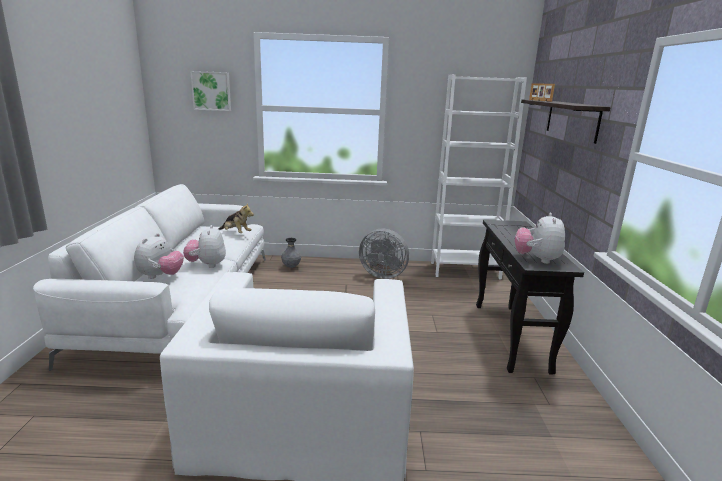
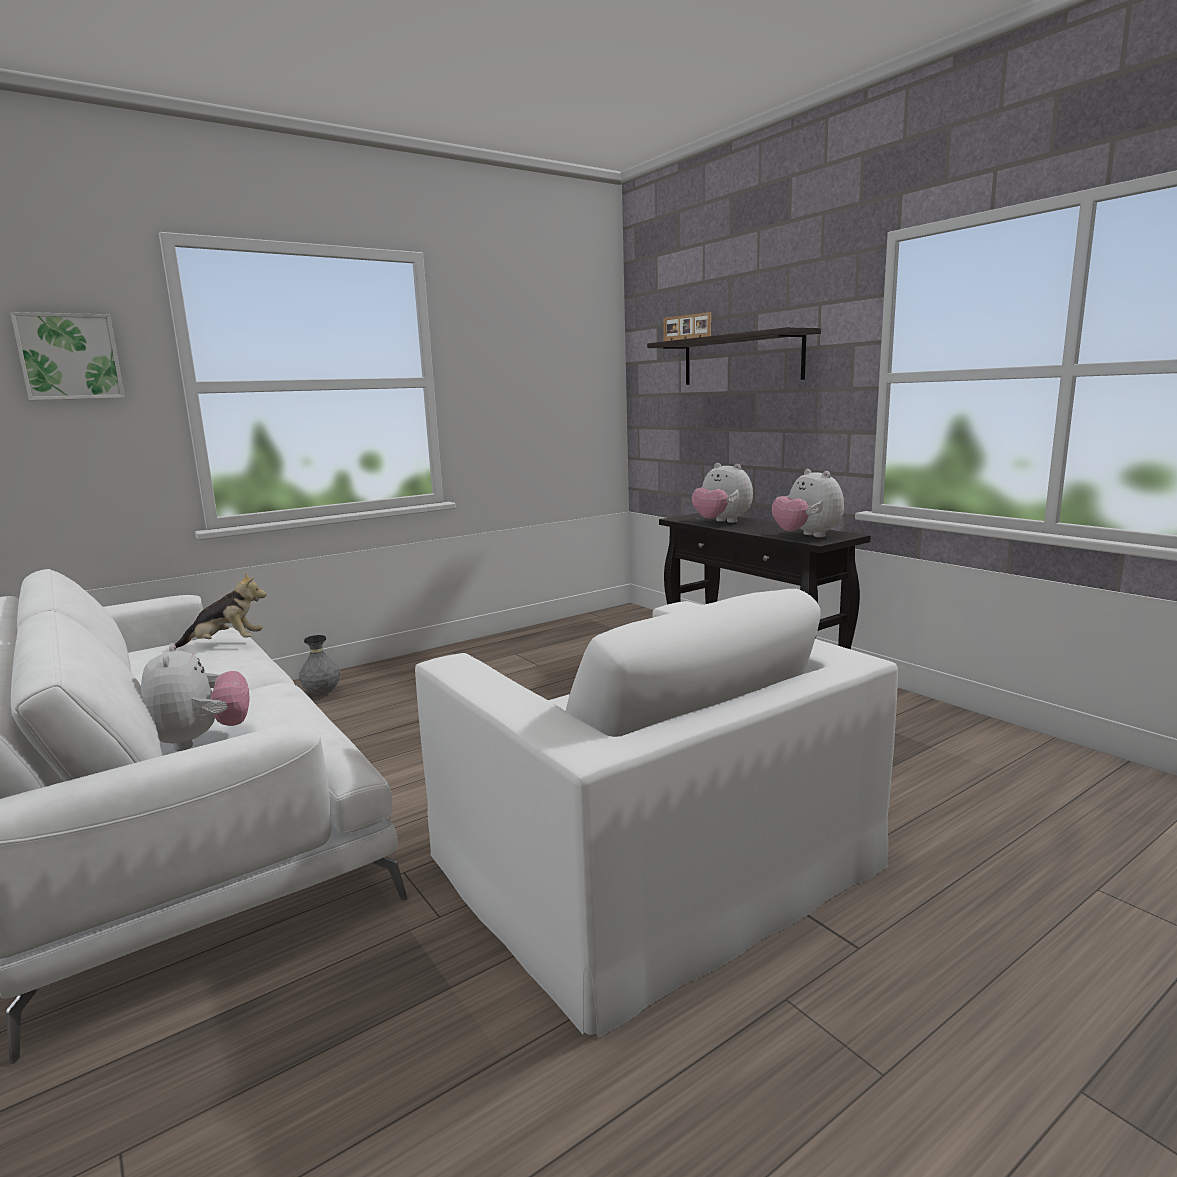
camera: 35 degrees left, 5 degrees down
(207, 265) = (264, 698): plush toy -> plush toy (721, 522)
(382, 274) = (492, 659): grey fan -> none
(465, 270) = (595, 622): white bookcase -> none

